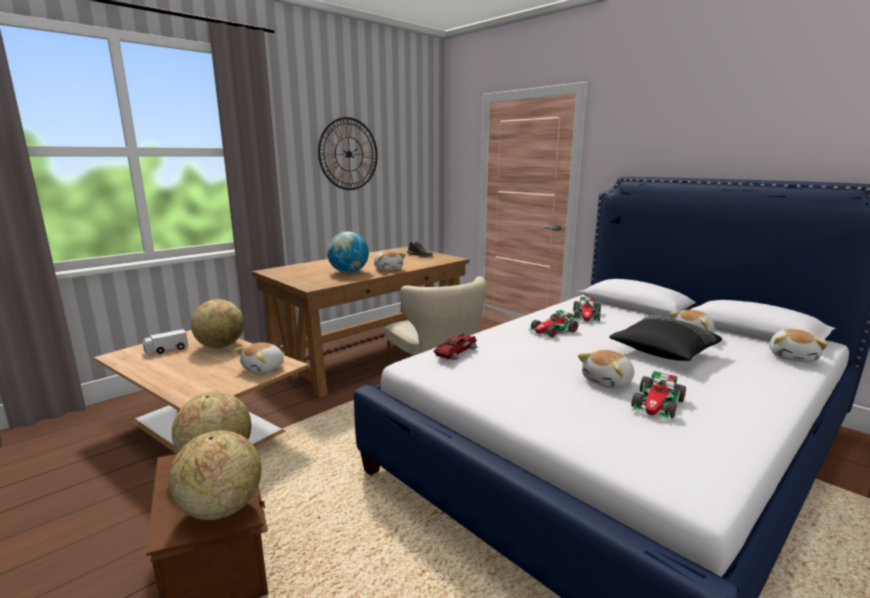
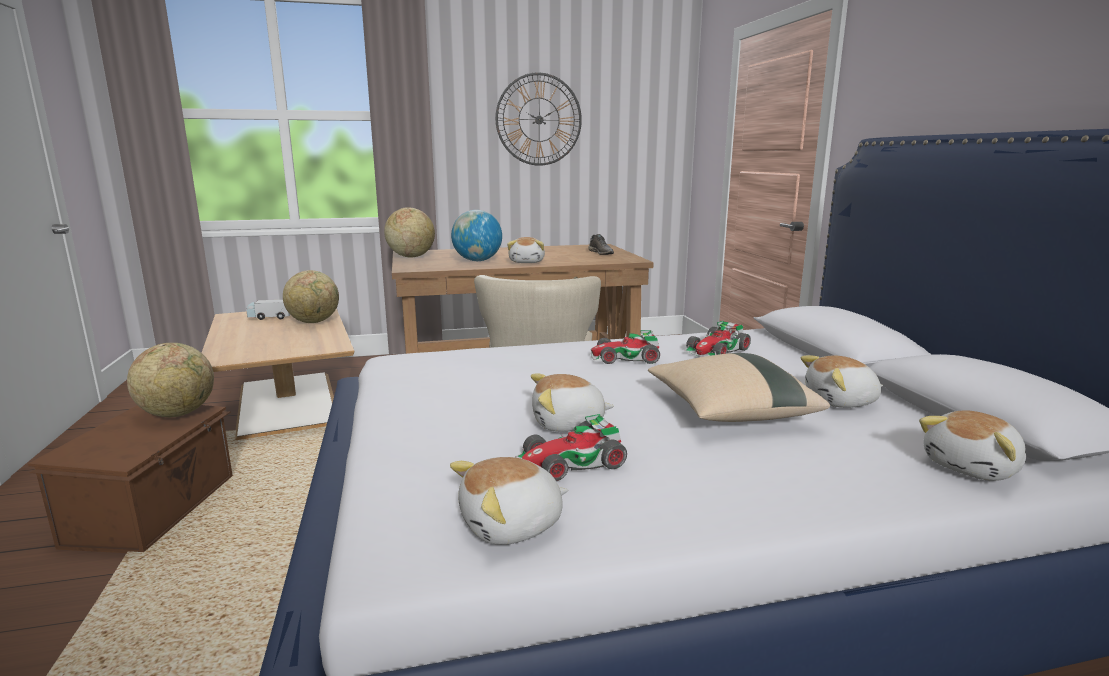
camera: 30 degrees right, 0 degrees up
(221, 509) = (117, 450): globe -> globe (411, 257)
(264, 368) = (312, 346): plush toy -> plush toy (512, 525)
(456, 352) = (454, 355): toy car -> none
(662, 353) = (729, 412): black pillow -> beige pillow

